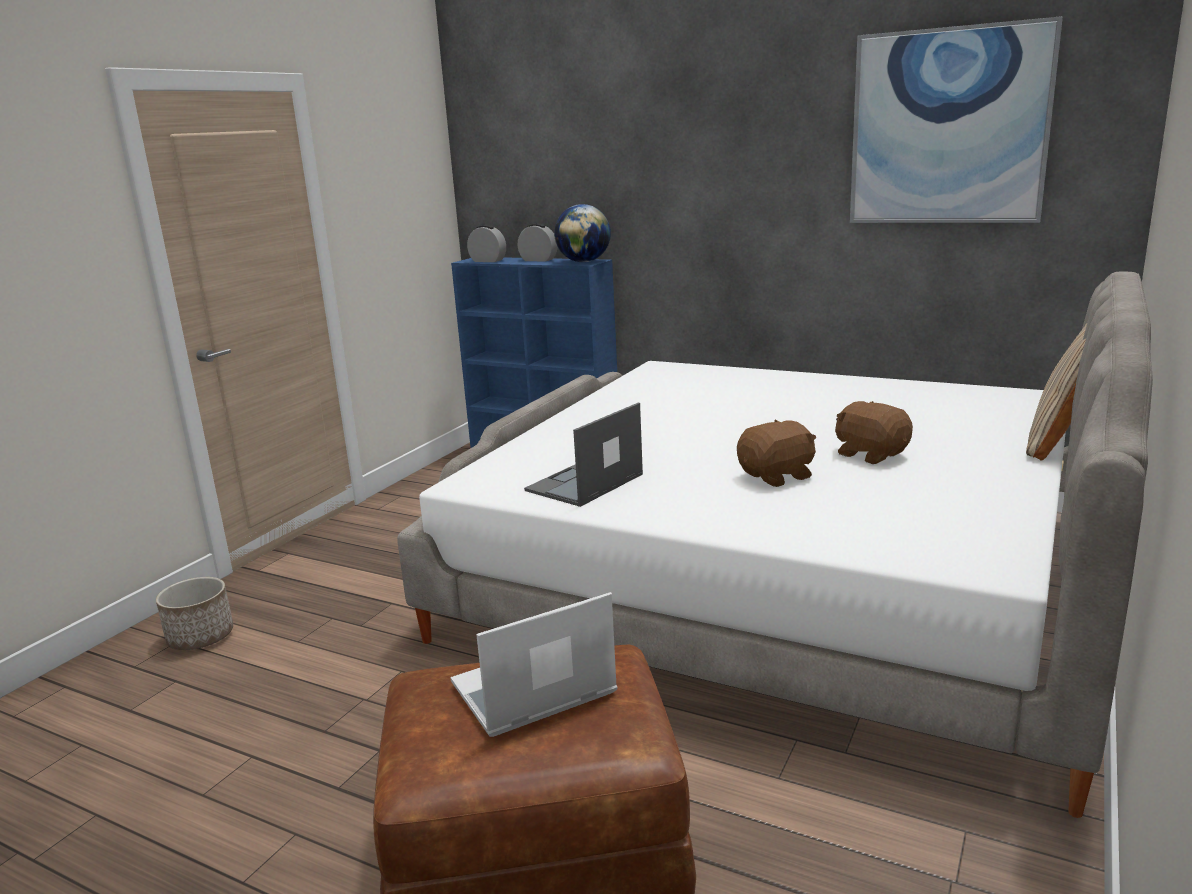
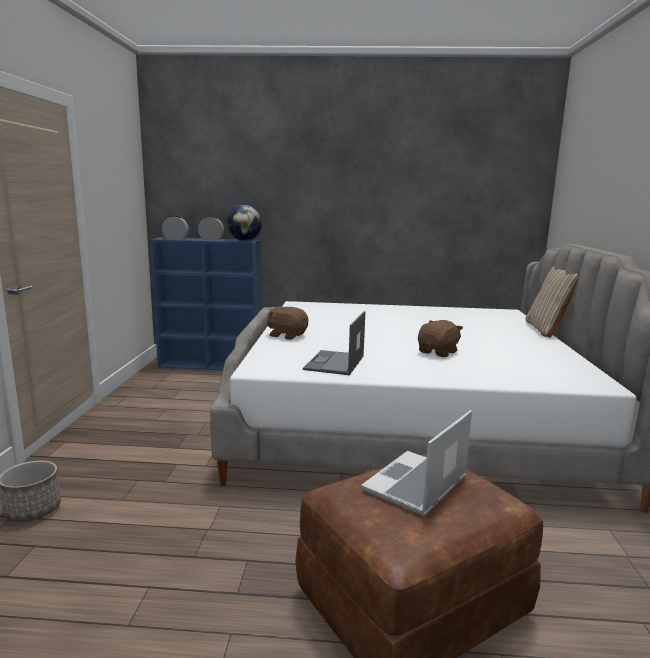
camera: 25 degrees left, 5 degrees down
(871, 454) = (470, 339): brown plush toy -> brown plush toy (287, 335)
(948, 127) = (456, 173): picture -> none

